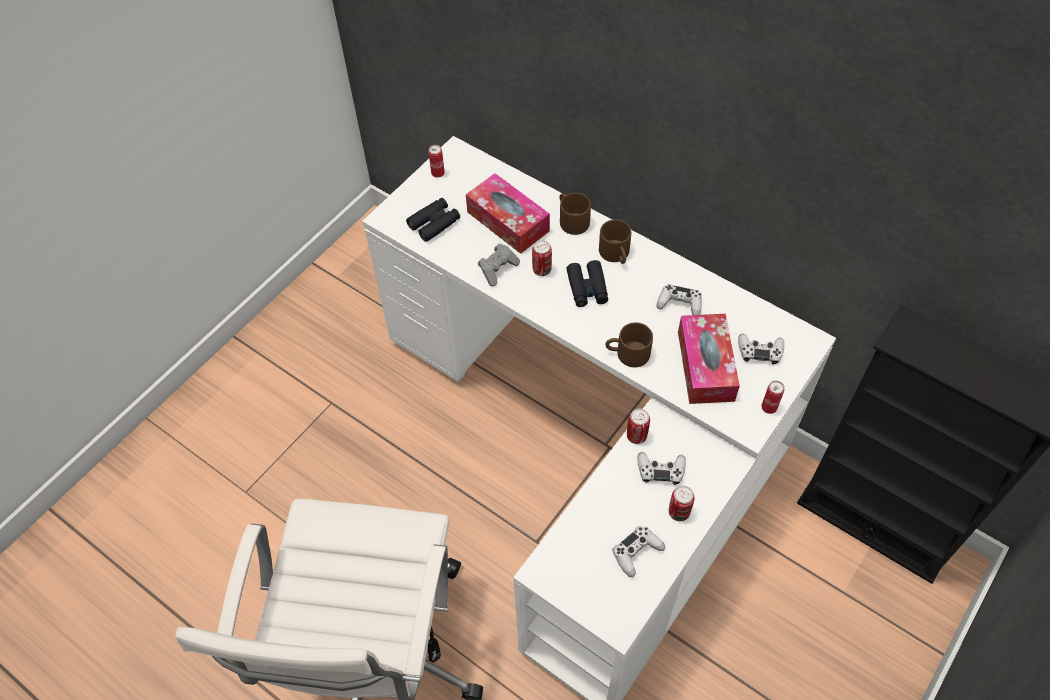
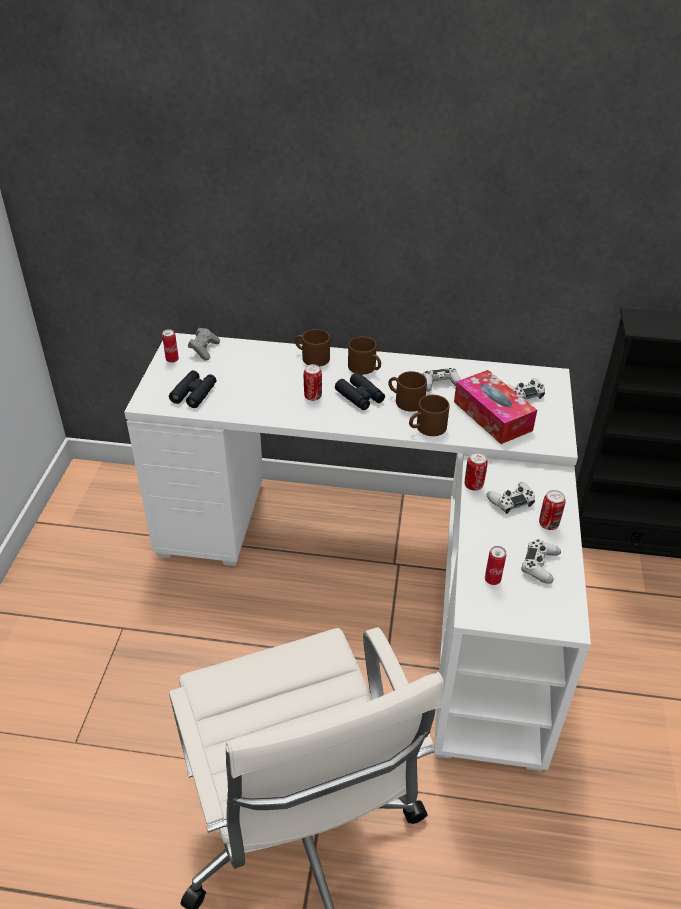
camera: 30 degrees left, 15 degrees down
(498, 269) = (275, 407): grey game controller -> grey game controller (204, 350)
(508, 221) = (259, 373): tissue box -> none
(628, 311) = (405, 401): none -> brown mug
(769, 408) = (560, 426): can -> can (492, 580)

